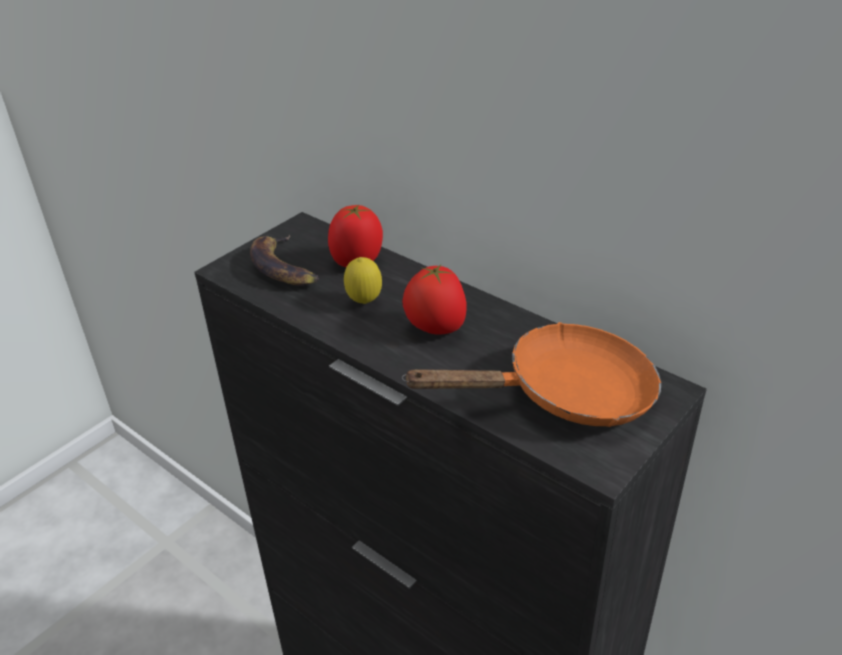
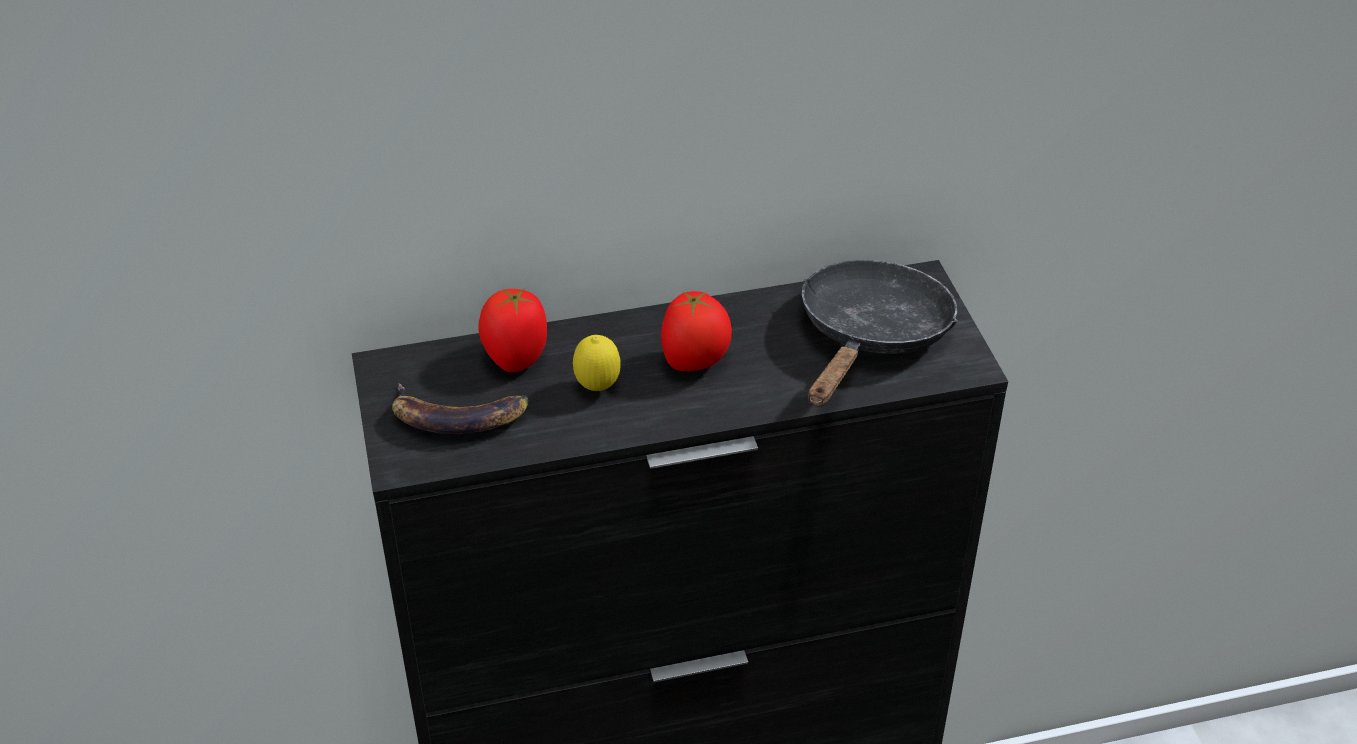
camera: 55 degrees left, 5 degrees up
(565, 395) = (870, 337): orange frying pan -> black frying pan

